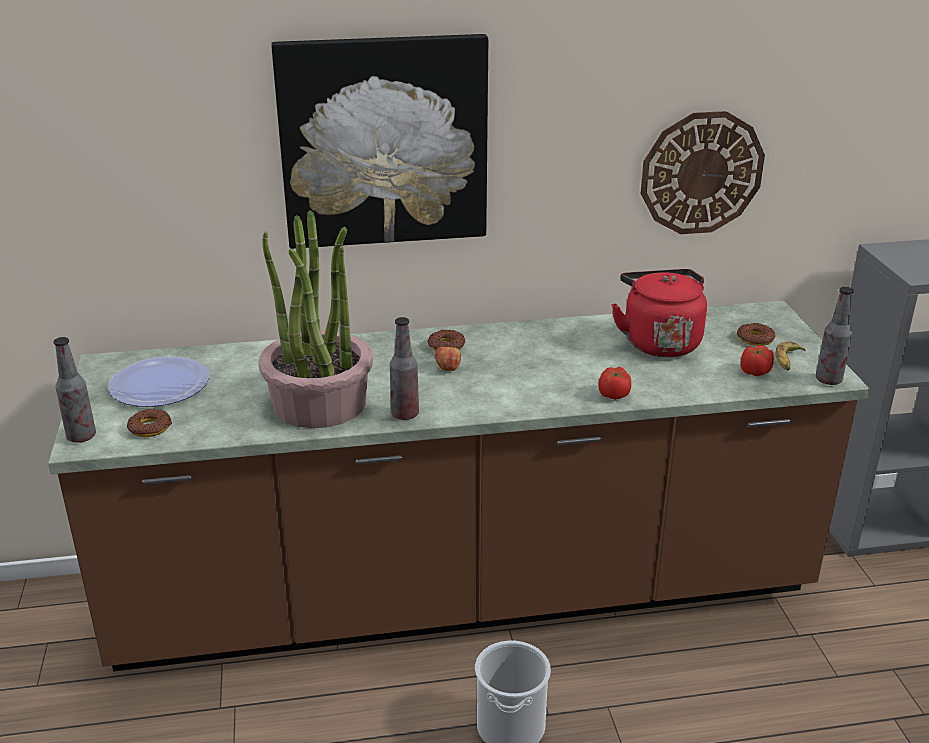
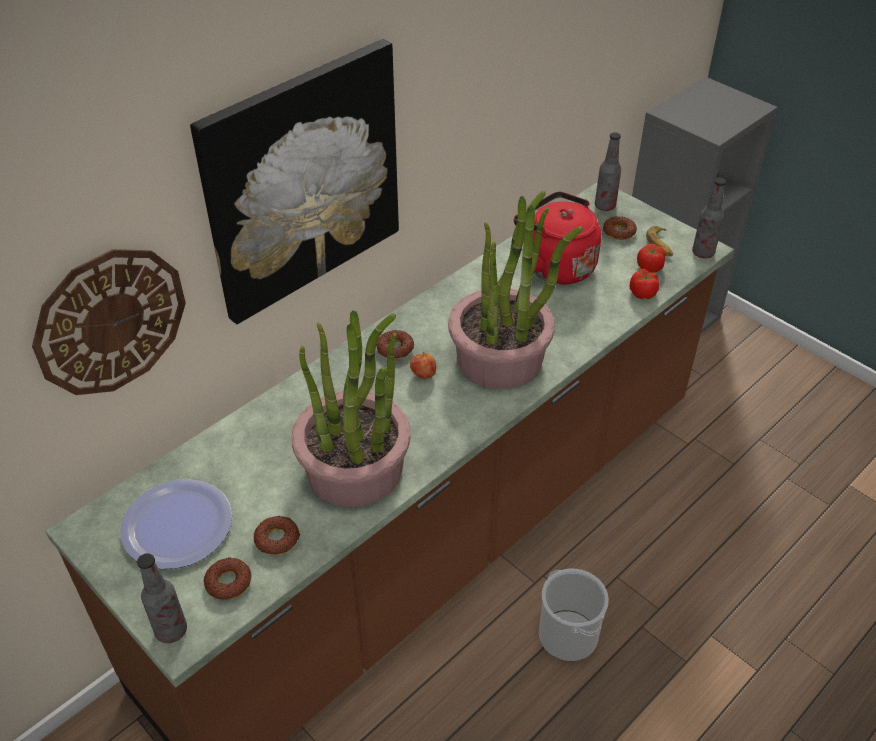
camera: 35 degrees left, 15 degrees up
(212, 419) = (277, 539): none -> donut
(405, 414) = (440, 444): bottle -> bottle (605, 206)
(527, 382) = (501, 358): none -> potted plant
(614, 394) = (576, 339): tomato -> tomato (642, 293)
(701, 173) = (544, 99): wall clock -> wall clock (111, 321)

